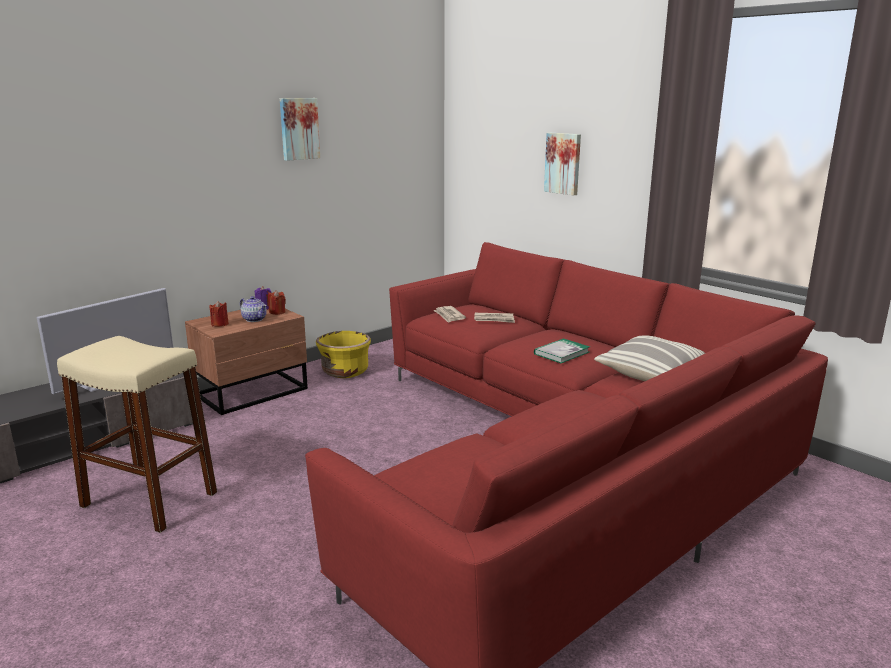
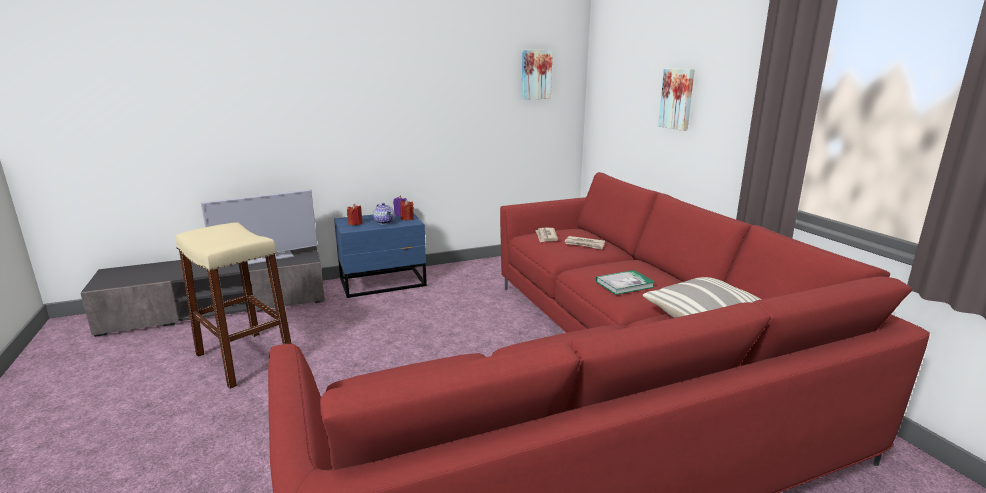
camera: 20 degrees right, 0 degrees up
(254, 392) = (384, 283): brown nightstand -> blue nightstand
(299, 128) = (442, 64): picture -> picture (535, 74)
(345, 372) = (466, 276): yellow planter -> none

